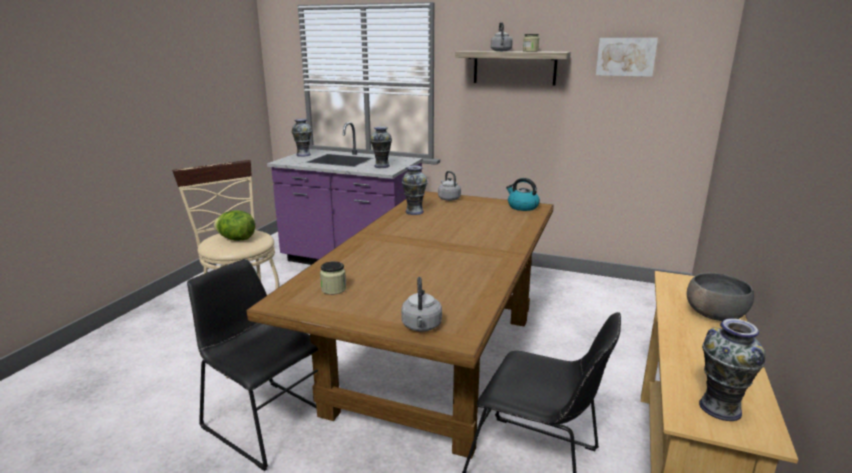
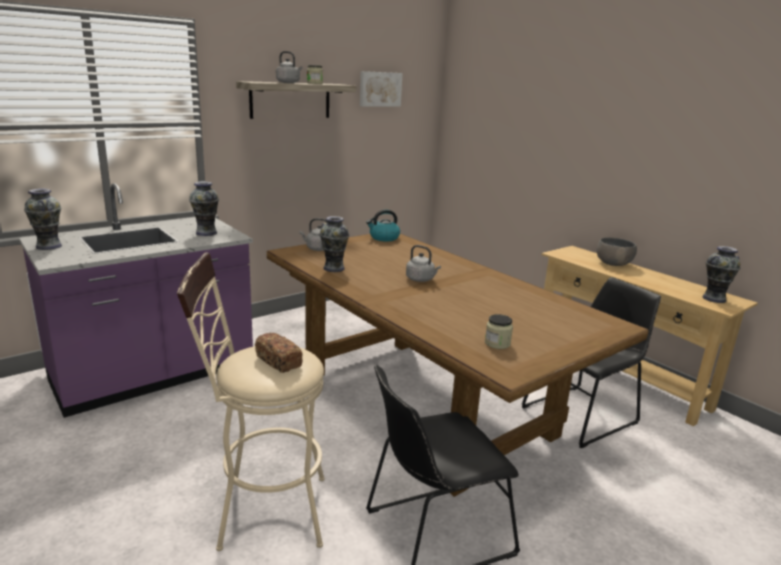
camera: 60 degrees left, 0 degrees up
(236, 239) = (279, 361): lettuce -> bread
(421, 326) = (595, 331): grey kettle -> grey kettle (421, 279)

